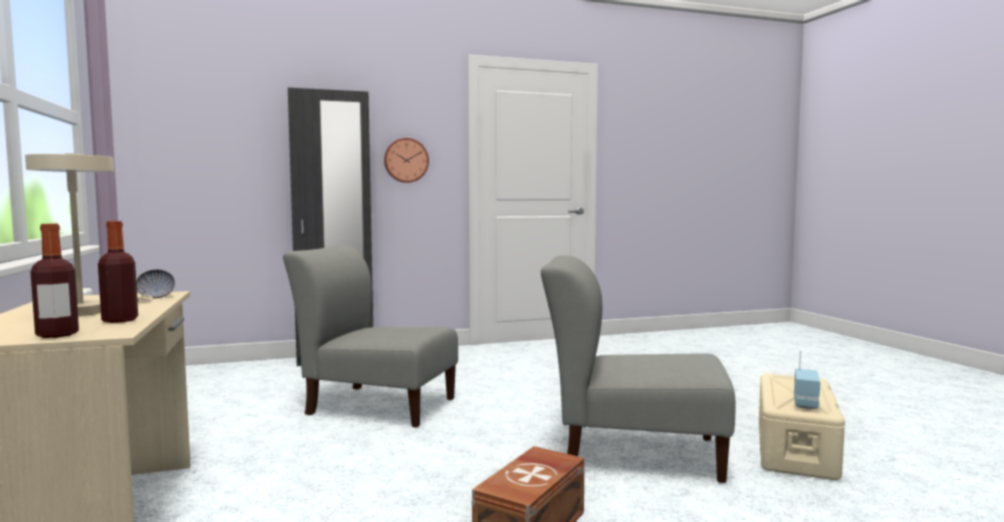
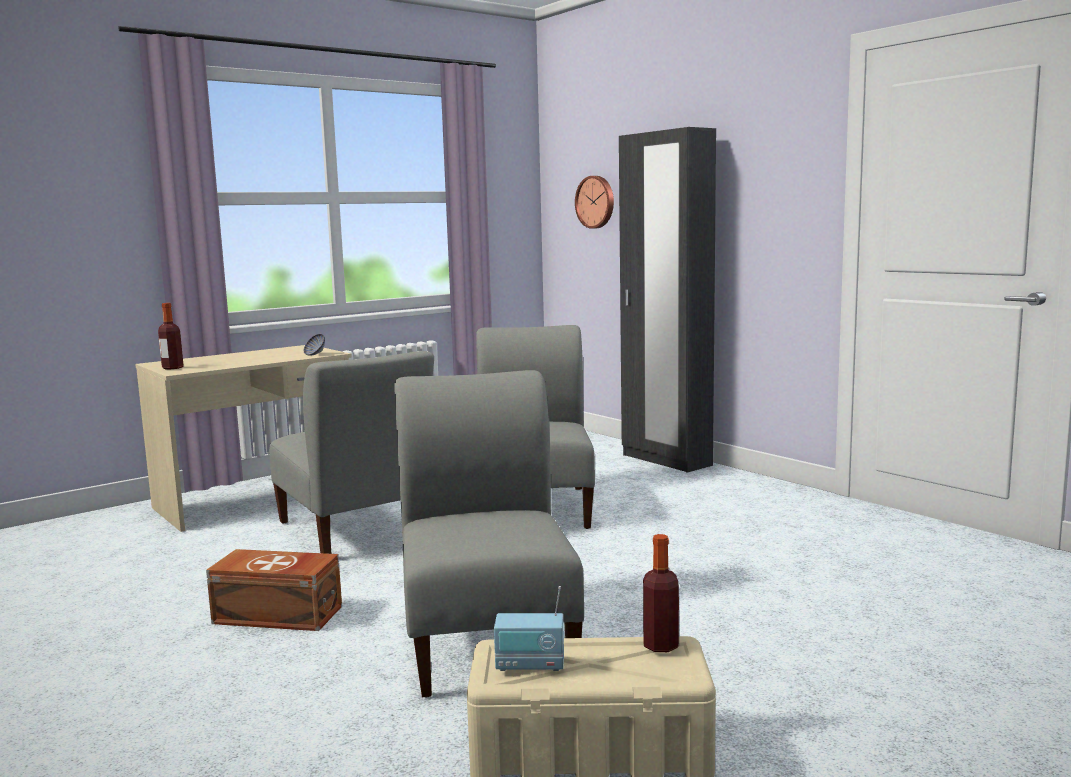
camera: 70 degrees right, 5 degrees up
(88, 311) = (252, 357): beige table lamp -> none
(120, 320) = (219, 366): bottle -> bottle (660, 645)
(333, 478) = (354, 532): none -> grey chair
(406, 160) = (764, 211): wall clock -> wall clock (596, 202)

